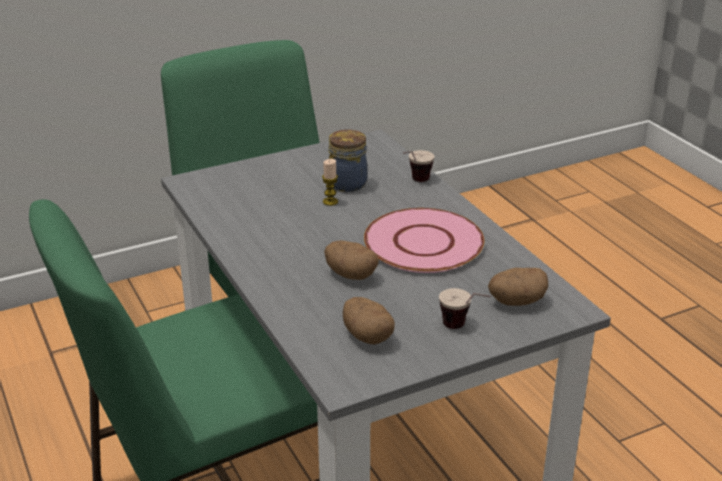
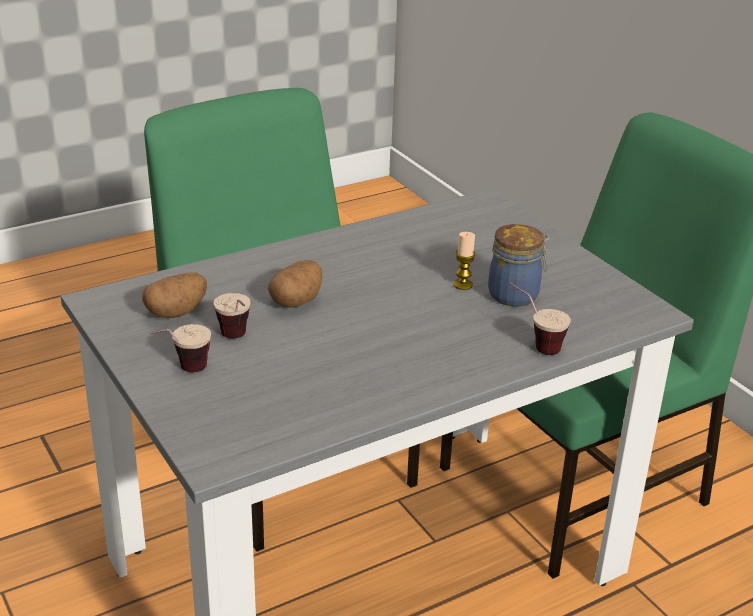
camera: 85 degrees right, 0 degrees up
(414, 303) = (237, 340): none -> cup
(424, 242) = (373, 349): pink plate -> none
(516, 301) = (235, 414): potato -> none

